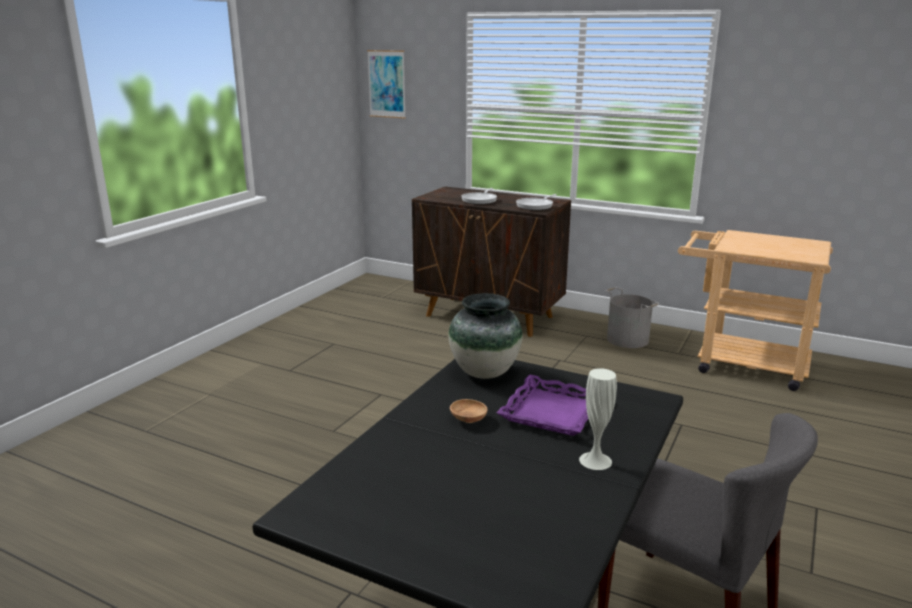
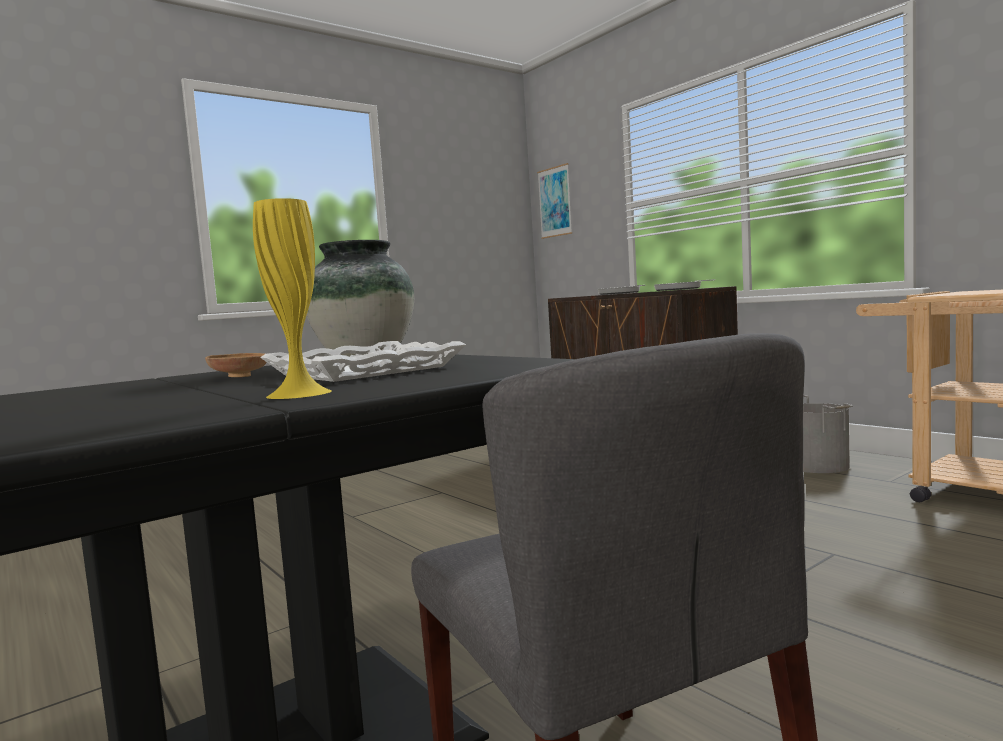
camera: 25 degrees right, 15 degrees down
(552, 412) = (364, 371): purple tray -> white tray
(595, 460) = (299, 394): white vase -> yellow vase

